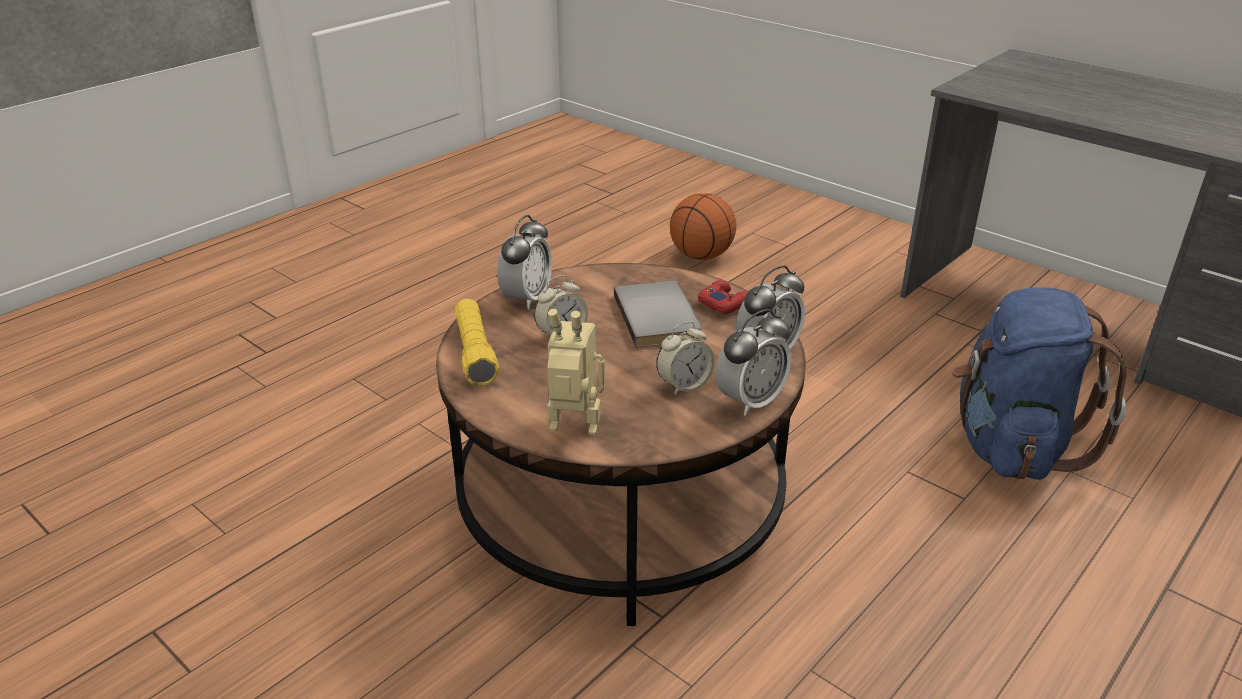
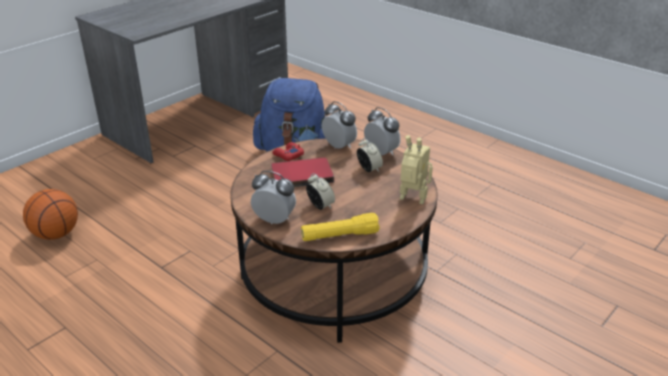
camera: 90 degrees left, 0 degrees up
(573, 430) = (411, 200): toy robot -> toy robot turned 105 degrees clockwise
(660, 317) = (301, 174): grey book -> red book

